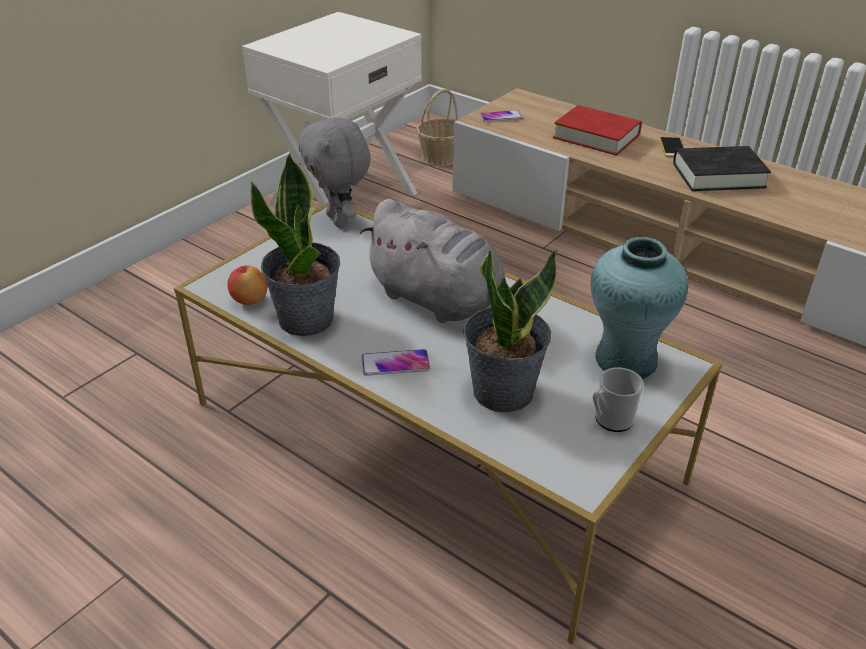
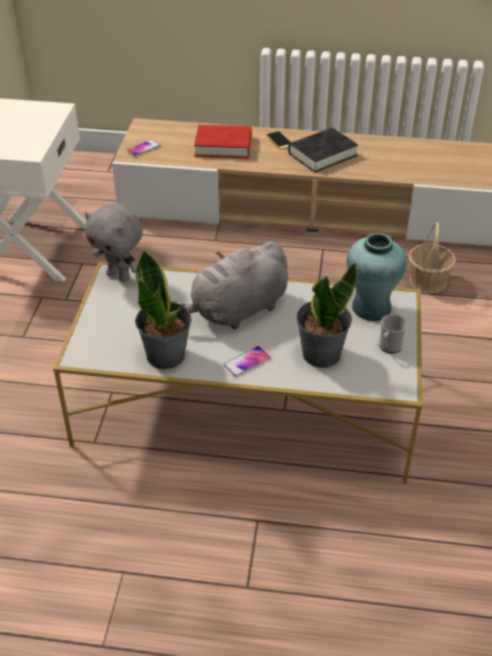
camera: 30 degrees left, 5 degrees up
(249, 300) = (115, 357): apple -> none
(439, 301) = (237, 310): grey plush toy -> grey plush toy turned 135 degrees clockwise
(440, 157) = (83, 188): basket -> basket (428, 281)

